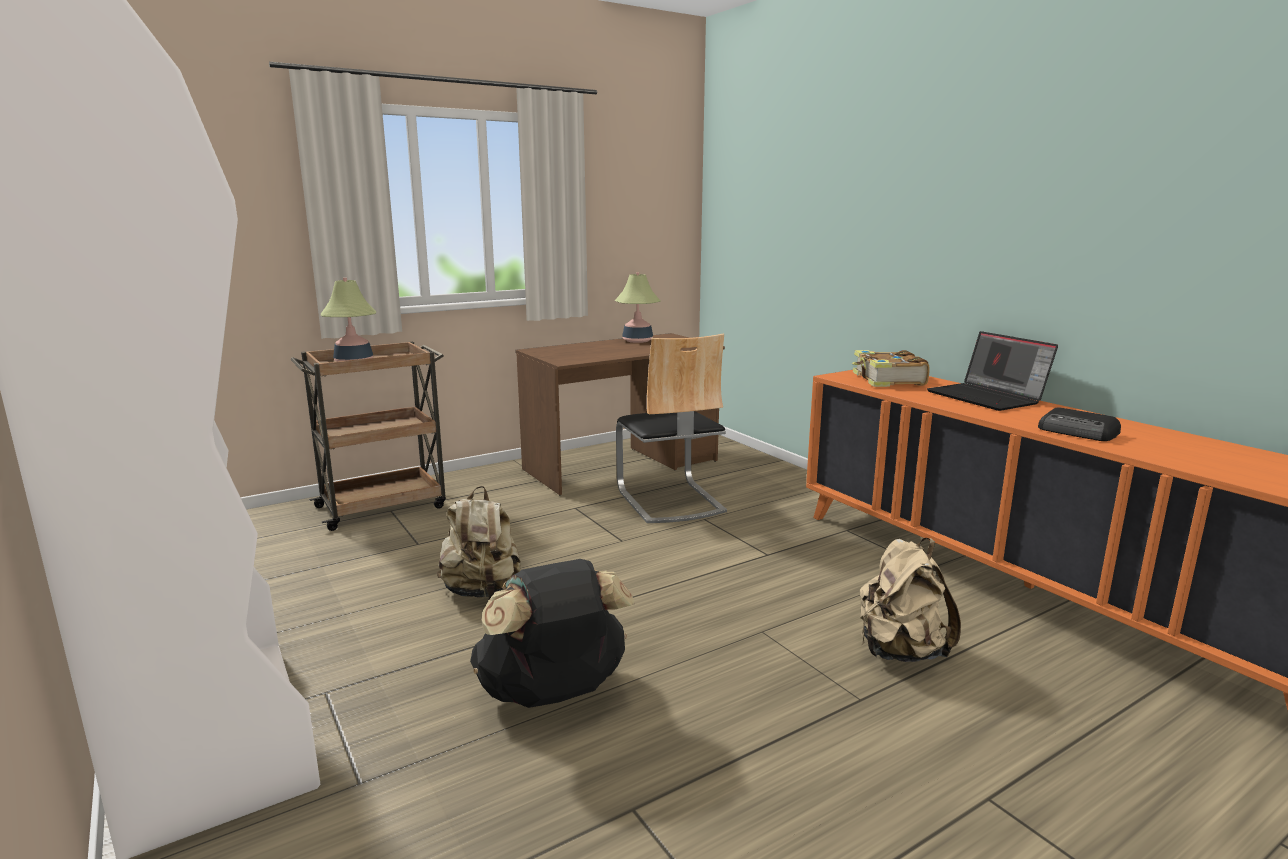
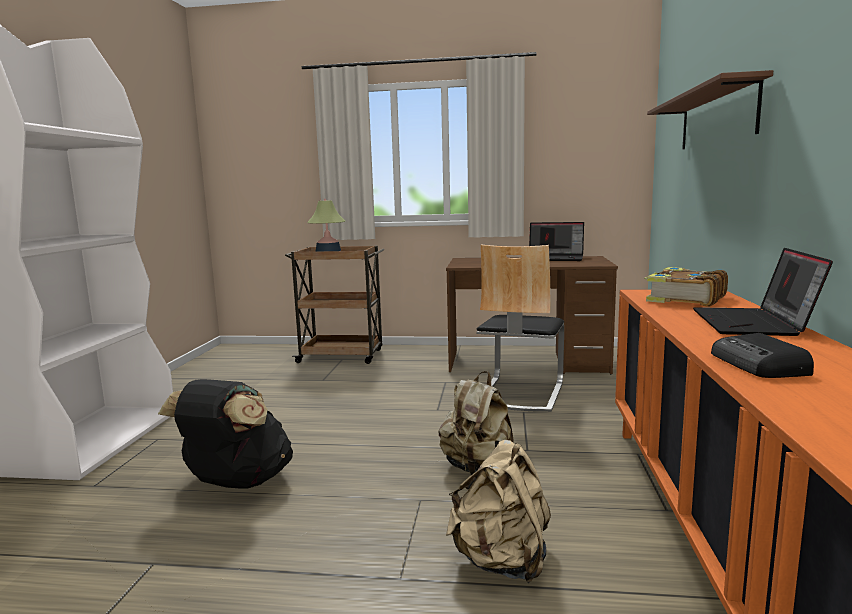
camera: 40 degrees right, 5 degrees down
(482, 591) = (305, 414): beige backpack -> beige backpack (477, 468)
(637, 341) = (555, 258): table lamp -> laptop
(841, 201) = (716, 118): none -> brown shelf

